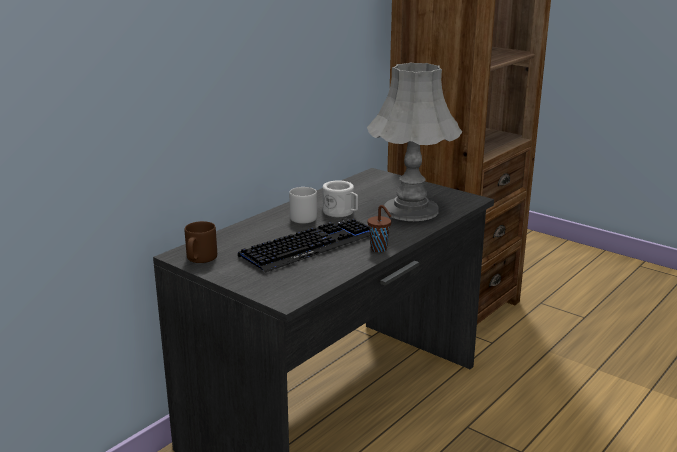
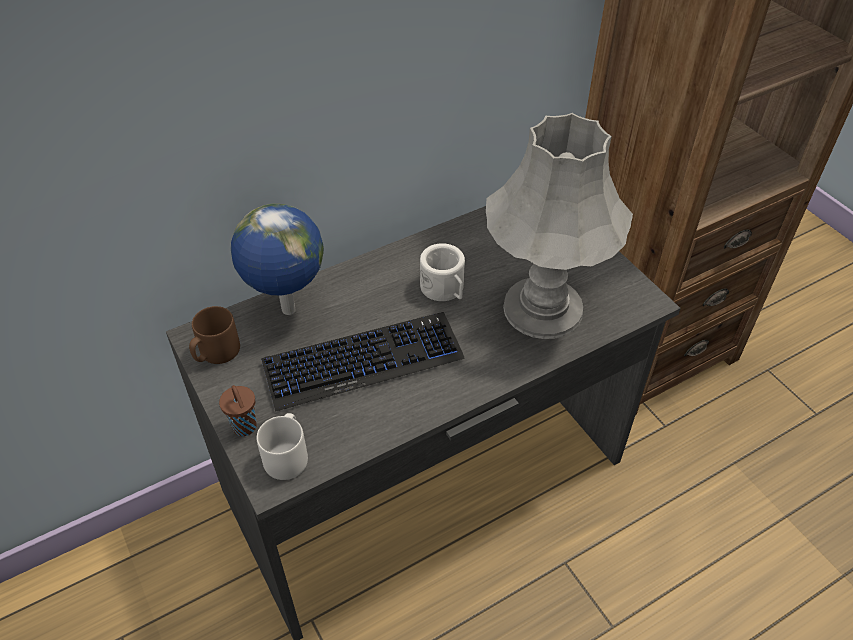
camera: 20 degrees right, 25 degrees up
(238, 235) = (287, 311): none -> globe
(303, 217) = (389, 288): grey mug -> grey mug (287, 456)
(379, 249) = (450, 396): brown cup -> brown cup (245, 428)

